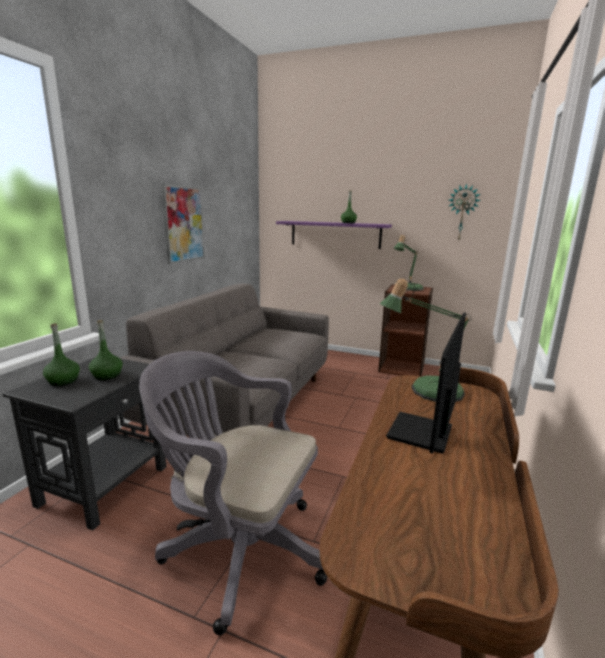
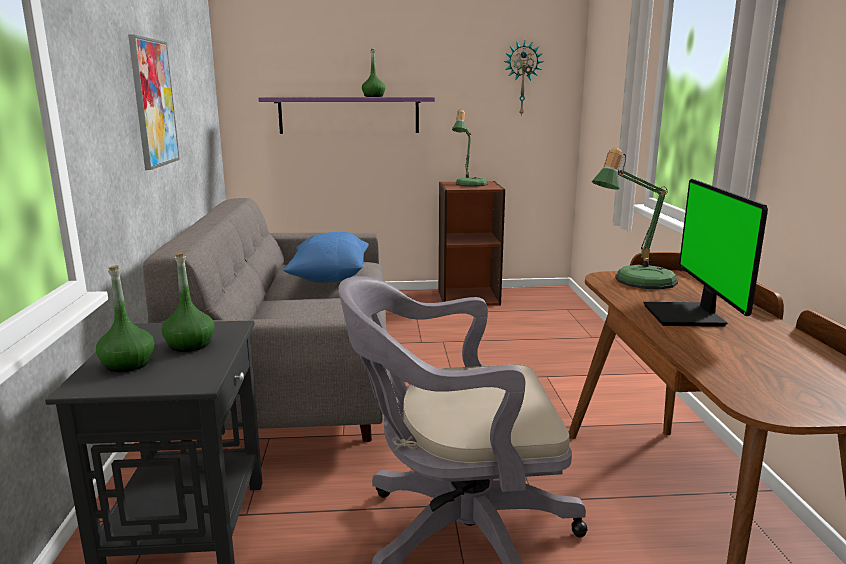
camera: 25 degrees left, 0 degrees up
(275, 342) = (329, 278): none -> blue pillow

